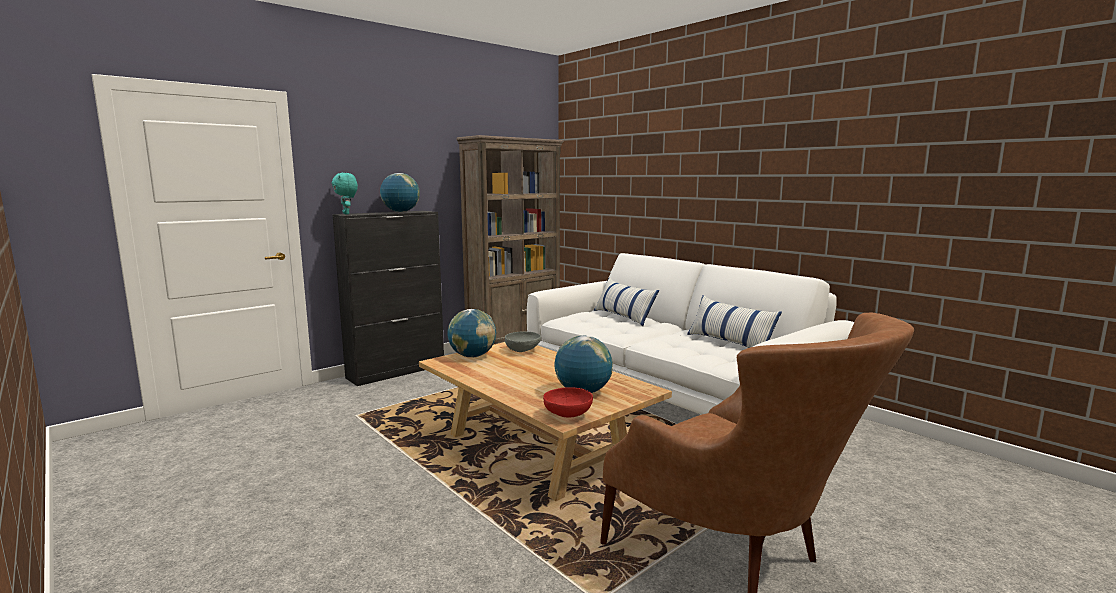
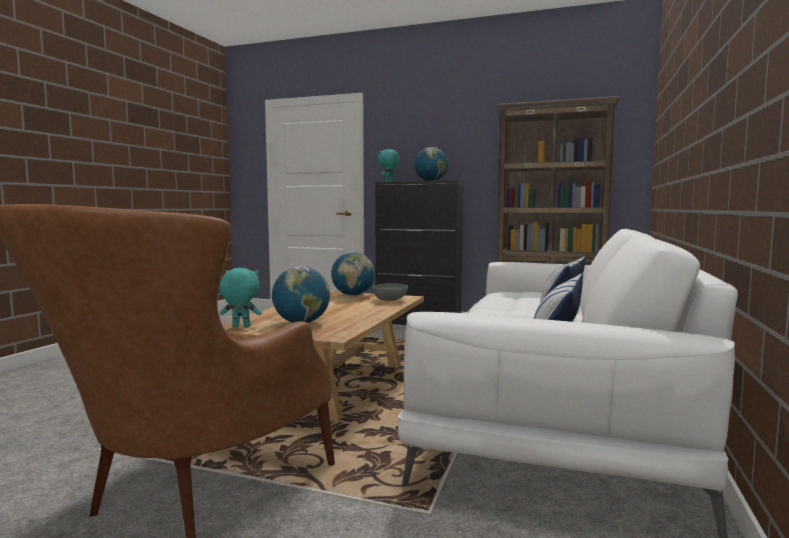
camera: 60 degrees right, 5 degrees down
(568, 415) = (240, 326): red bowl -> turquoise plush toy

